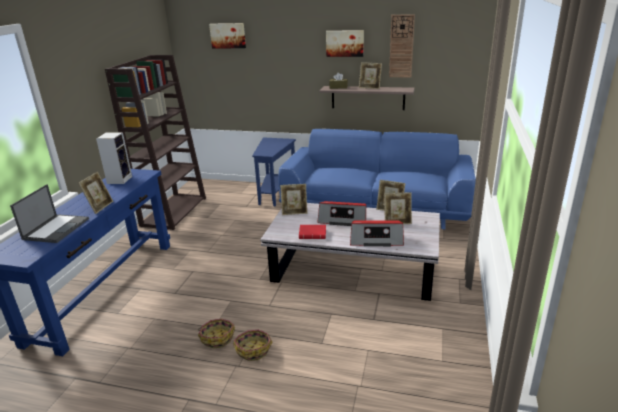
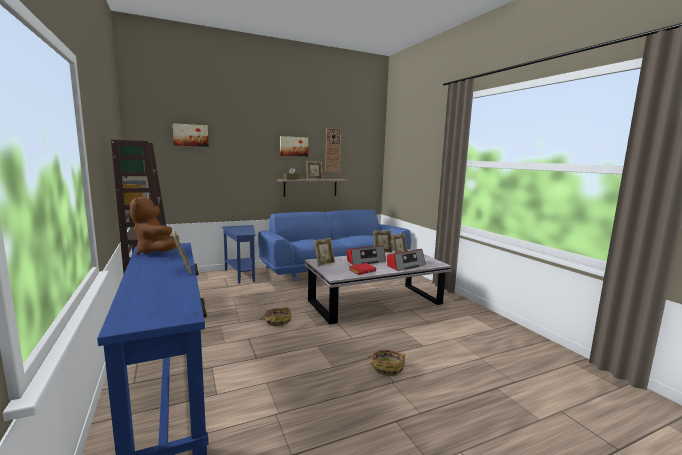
camera: 40 degrees left, 15 degrees down
(56, 228) = (165, 290): laptop -> none
(119, 179) = (156, 252): speaker -> brown plush toy
(217, 338) = (347, 372): basket -> basket (277, 321)

